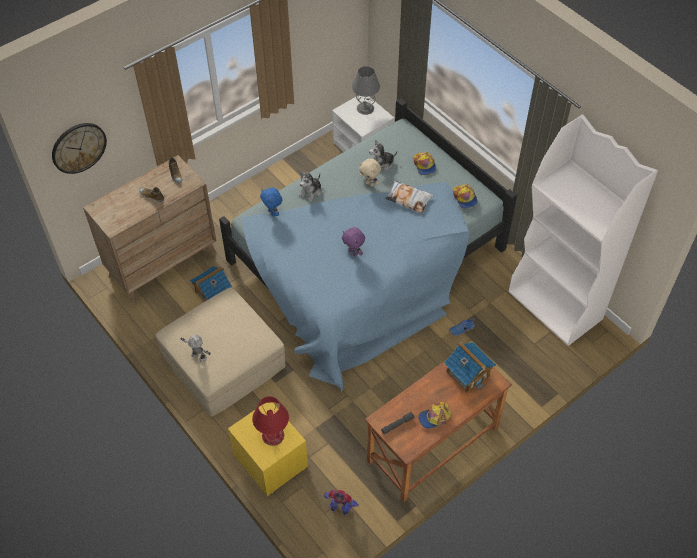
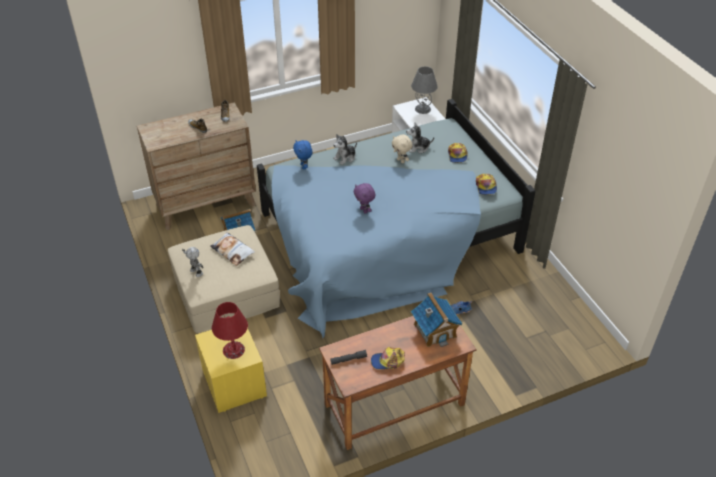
camera: 15 degrees right, 10 degrees down
(78, 147) = (141, 68): wall clock -> none
(340, 508) = (283, 441): toy robot -> none
(409, 199) = (432, 178): pillow -> pillow (233, 251)
(556, 306) = (558, 309): white bookcase -> none

